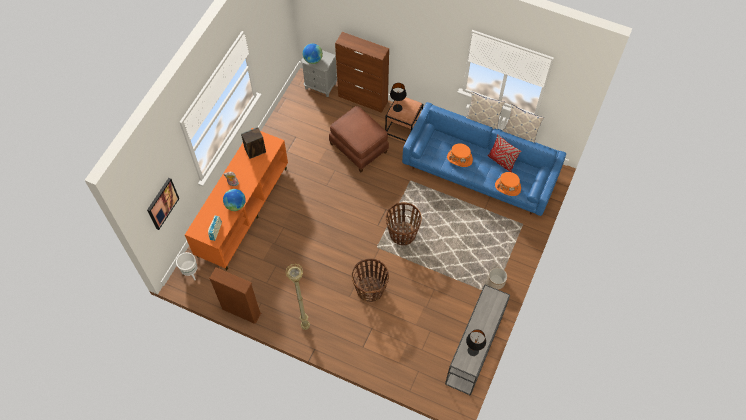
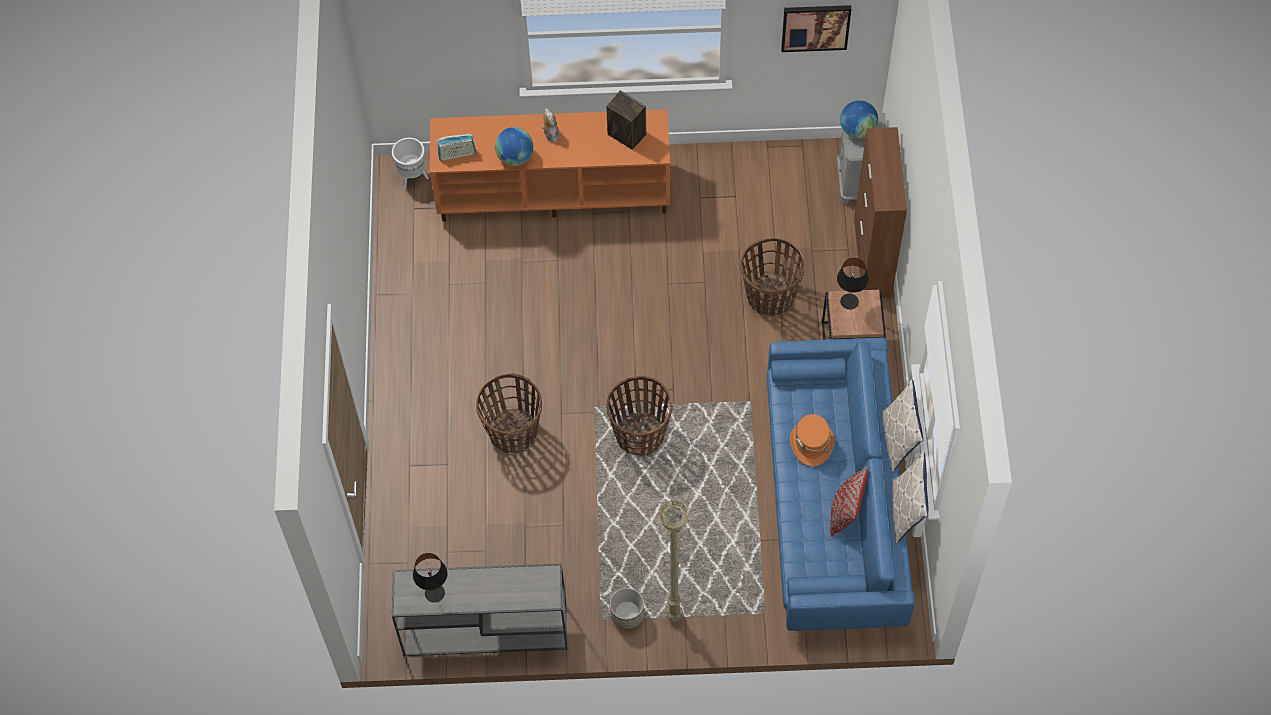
camera: 65 degrees right, 0 degrees up
(162, 203) = (423, 47): picture -> picture (815, 27)
(241, 311) = (385, 274): brown bookcase -> none
(305, 327) = (402, 371): beige floor lamp -> beige floor lamp (673, 616)
(359, 147) = (770, 296): brown ottoman -> basket
(507, 187) = (797, 542): orange hat -> none

